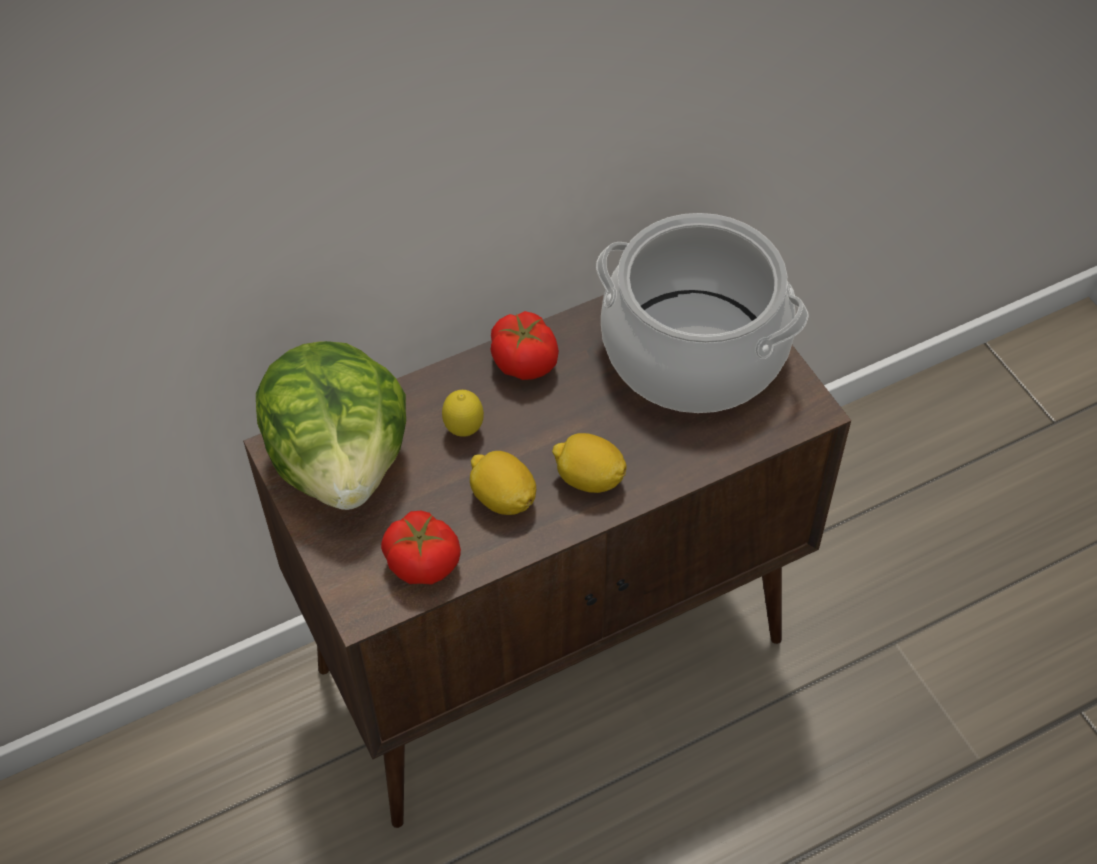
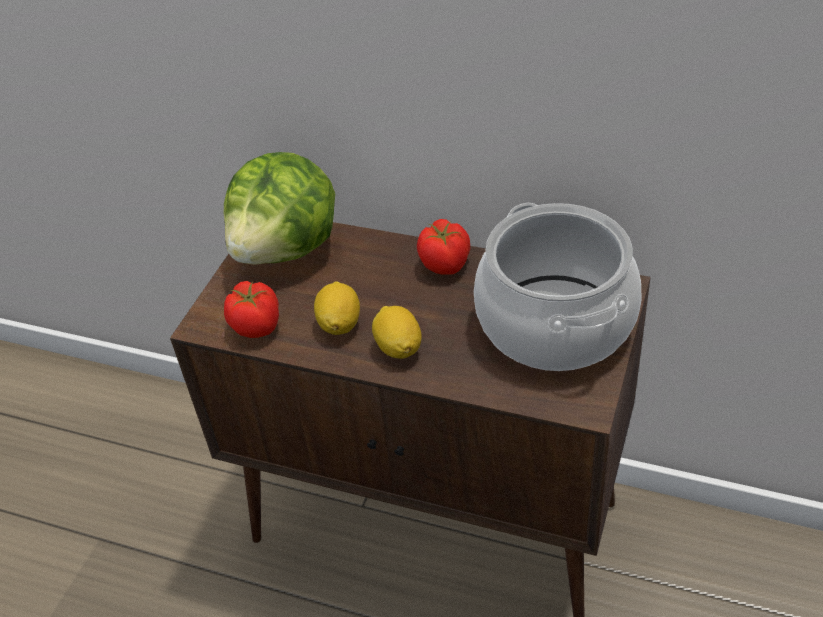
camera: 50 degrees right, 10 degrees down
(464, 431) = (366, 276): lemon -> none

